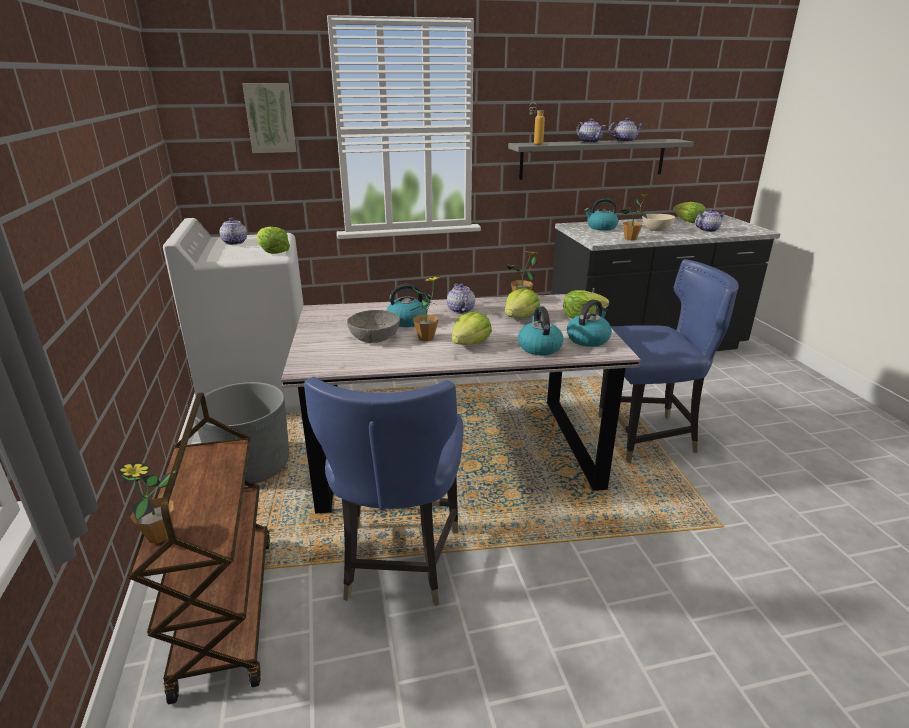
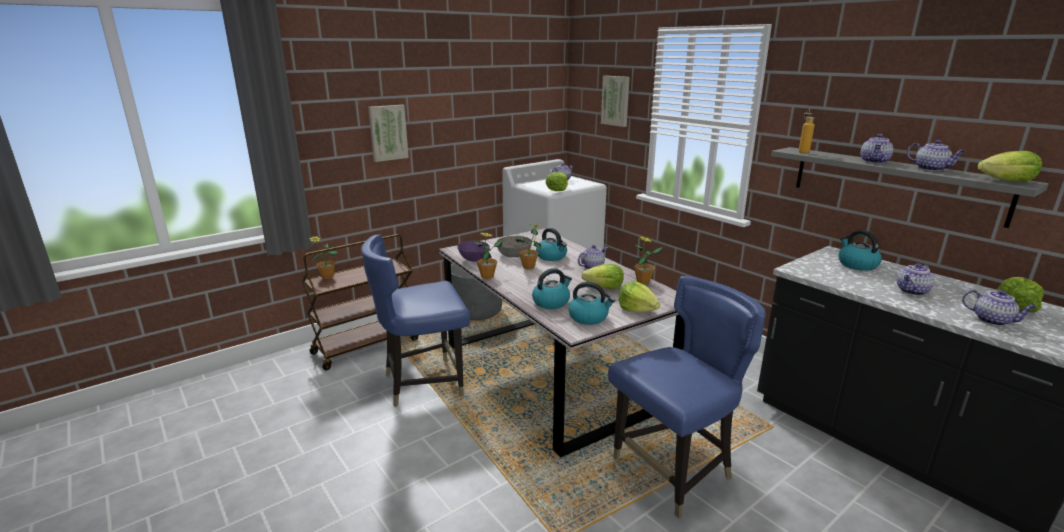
camera: 65 degrees right, 5 degrees down
(64, 211) = (387, 132): none -> picture
(359, 363) = (473, 259): none -> purple bowl
(470, 343) = (533, 280): lettuce -> lettuce (1006, 181)
(630, 239) = (837, 281): potted plant -> potted plant (487, 276)
(646, 436) = (673, 471): blue chair -> blue chair turned 90 degrees counterclockwise
(657, 230) = (912, 291): beige bowl -> teapot

